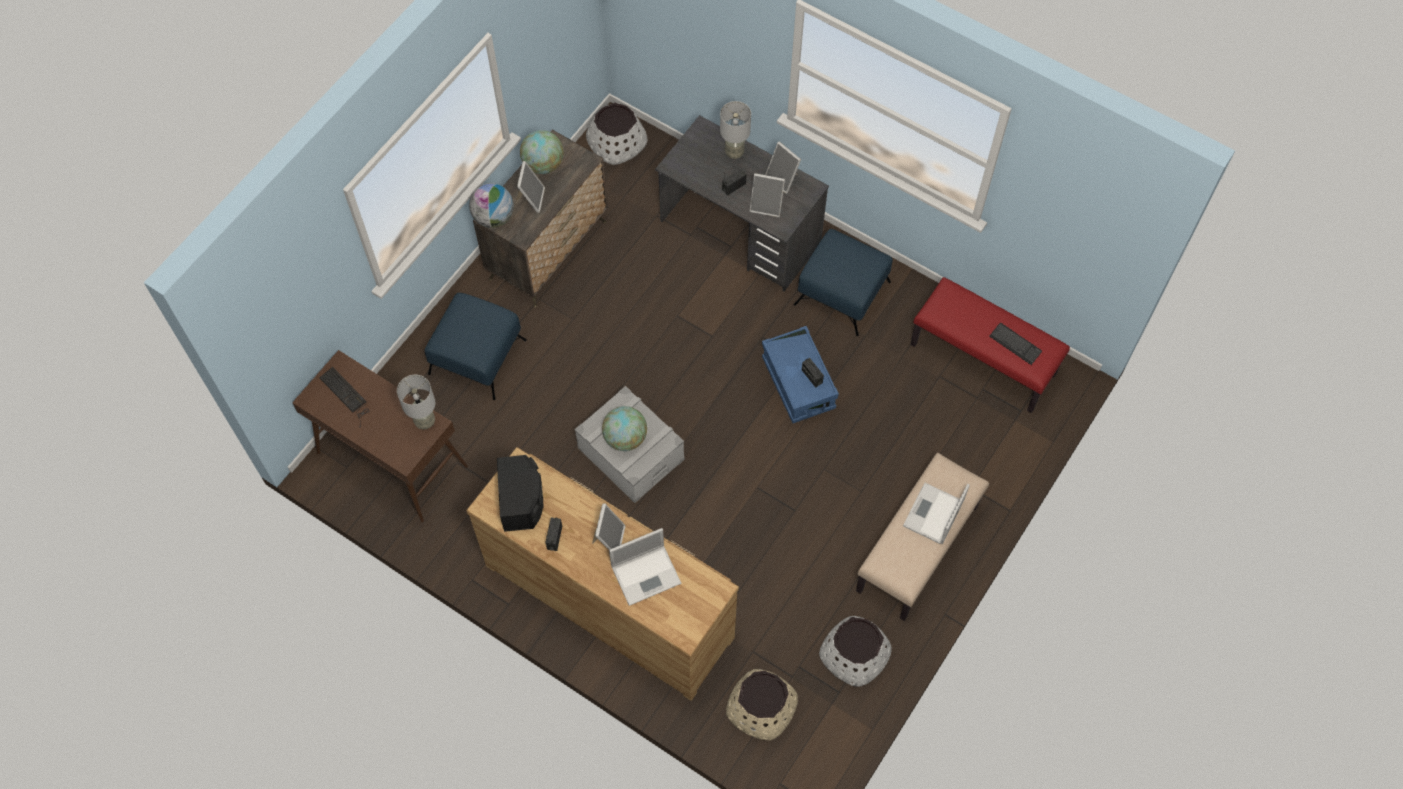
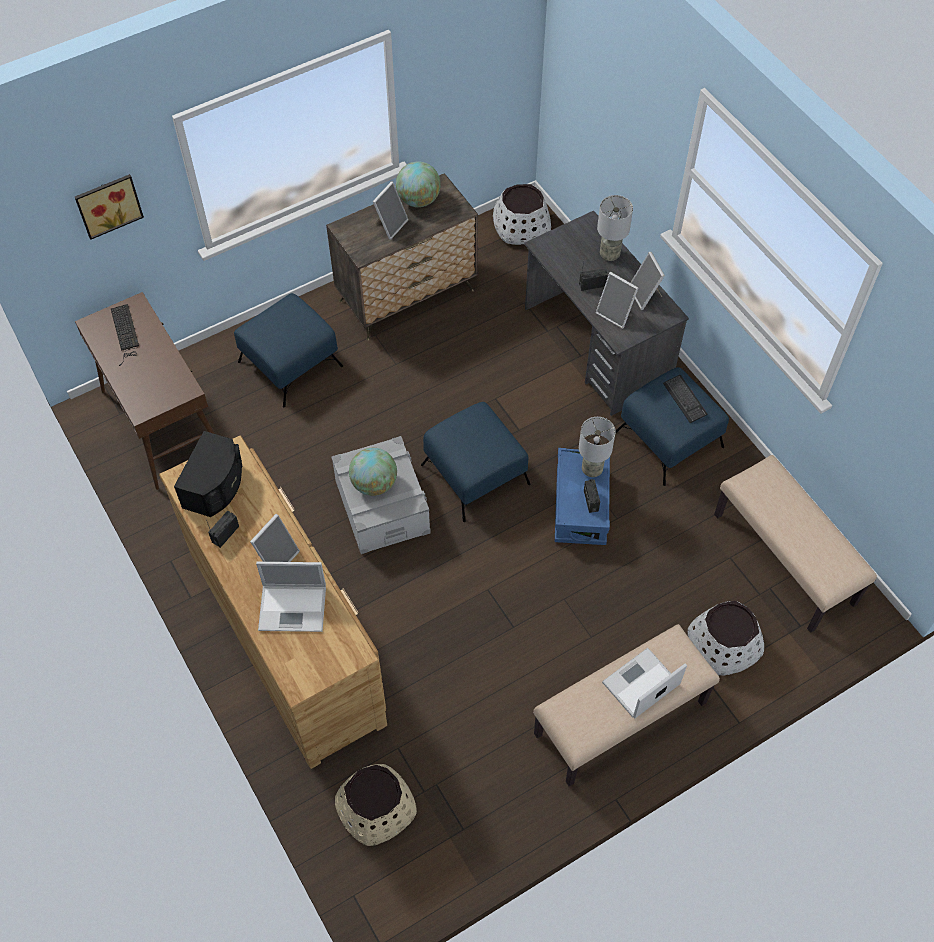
camera: 25 degrees right, 5 degrees down
(305, 289) = (108, 204): none -> picture
(424, 421) = (179, 384): grey table lamp -> grey table lamp (591, 470)
(494, 217) = (347, 229): globe -> none
(695, 392) = (475, 475): none -> blue ottoman
(854, 654) = (499, 798): white planter -> white planter (723, 645)
(983, 359) = (785, 559): red bench -> beige bench
(1015, 344) = (816, 549): keyboard -> keyboard (684, 399)

